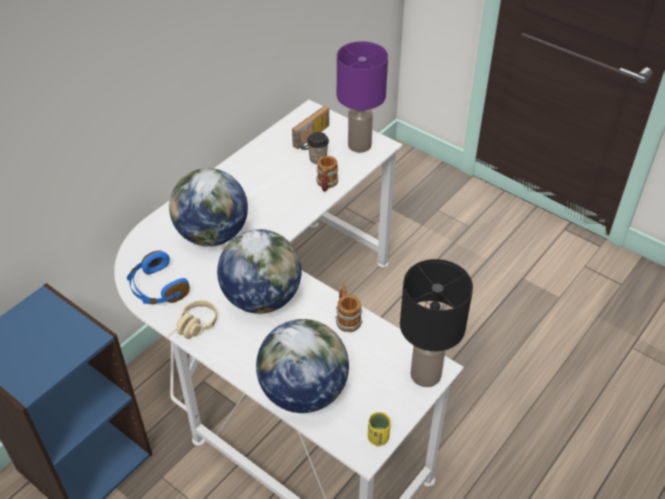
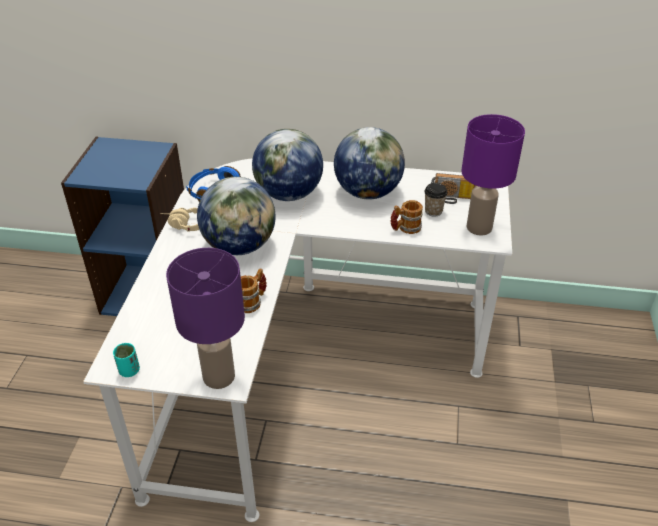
camera: 60 degrees right, 5 degrees down
(303, 392) = (154, 307): globe -> globe (367, 192)
(378, 438) = (129, 371): yellow cup -> turquoise cup
(425, 374) = (220, 376): black table lamp -> purple table lamp

